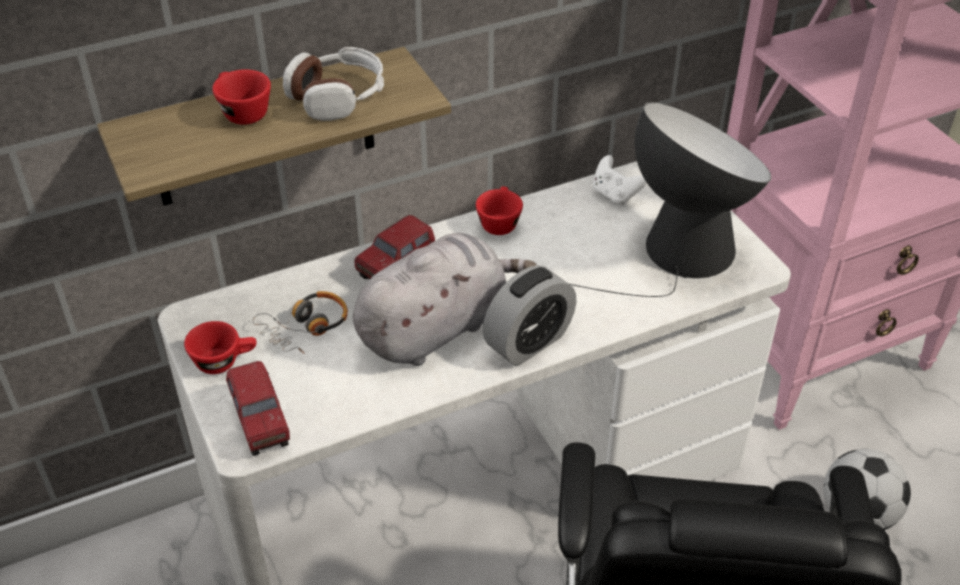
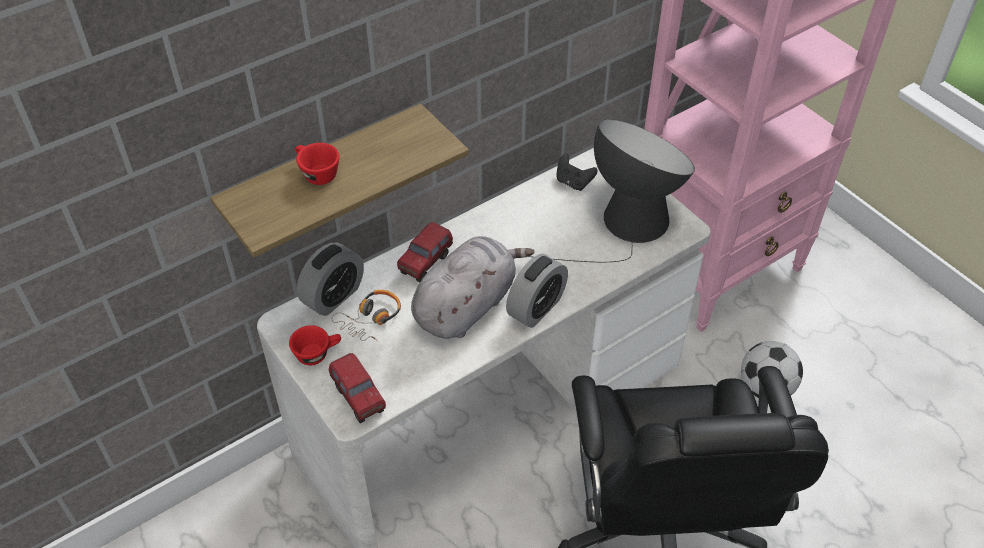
camera: 10 degrees left, 5 degrees up
(266, 294) = (333, 296): none -> alarm clock
(337, 97) = (384, 152): headphones -> none
(499, 222) = (493, 215): red cup -> none
(615, 195) = (573, 182): white game controller -> black game controller

